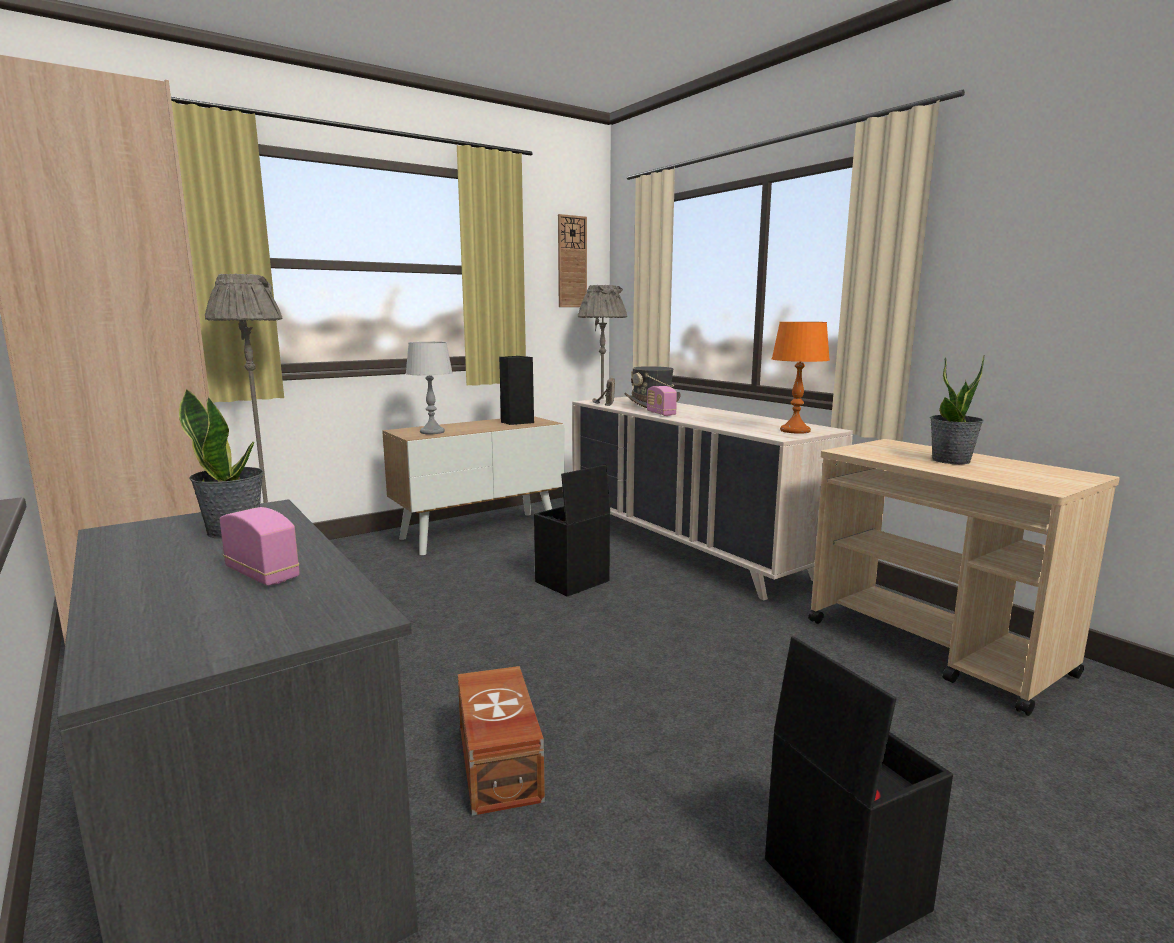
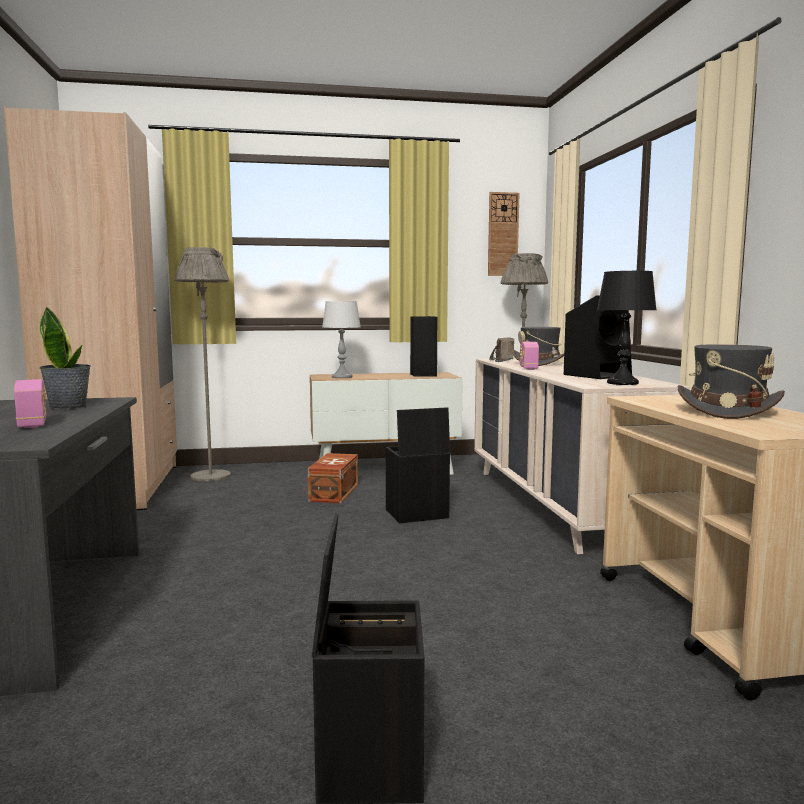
camera: 25 degrees right, 5 degrees down
(497, 764) = (213, 616): brown storage box -> brown storage box (333, 493)
(747, 420) = (598, 375): none -> black speaker
(794, 431) = (622, 383): orange table lamp -> black table lamp
(951, 460) = (727, 410): potted plant -> grey hat

